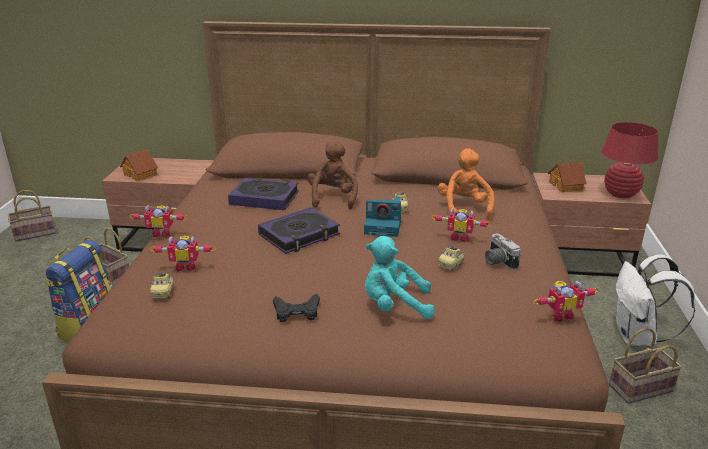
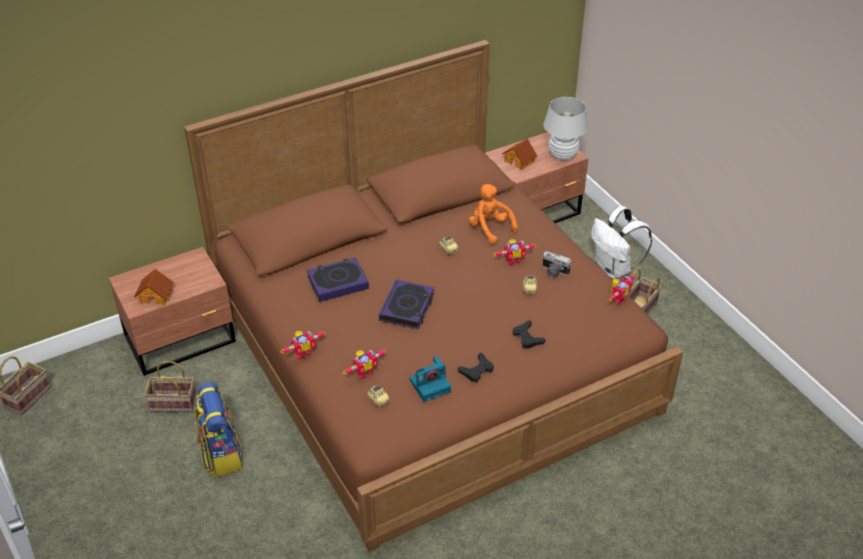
camera: 35 degrees left, 15 degrees up
(333, 198) = (388, 259): brown plush toy -> none
(384, 227) = (455, 272): camera -> camera (430, 385)
(394, 306) = (527, 337): turquoise plush toy -> black game controller
(620, 194) = (563, 155): red table lamp -> white table lamp

